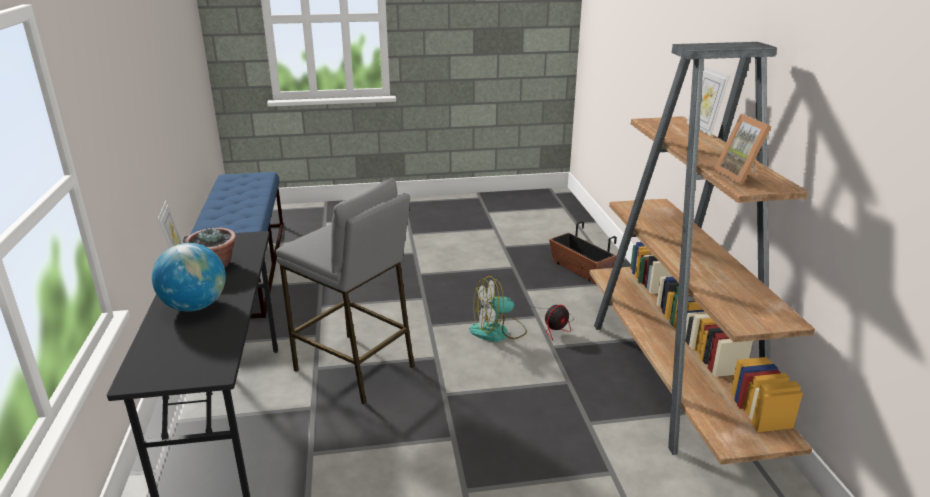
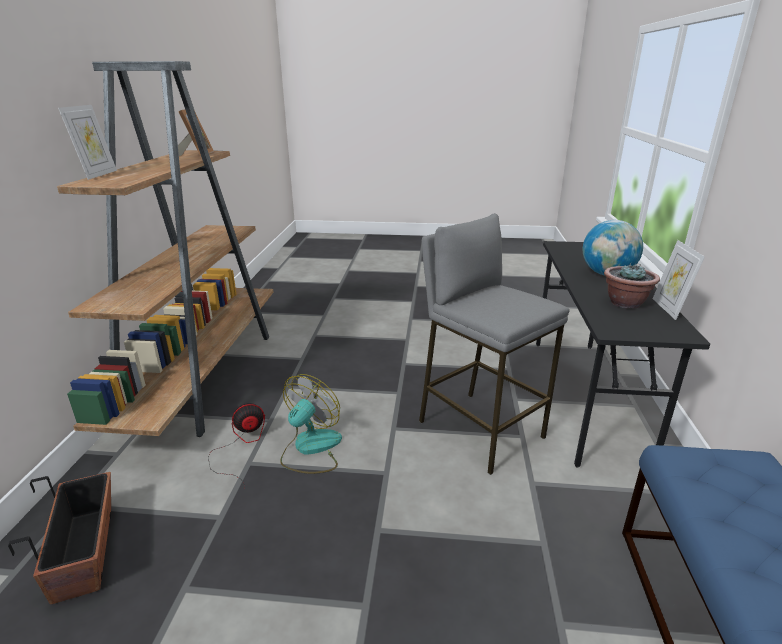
camera: 165 degrees left, 0 degrees up
(498, 331) = (310, 449): fan -> fan turned 60 degrees counterclockwise

